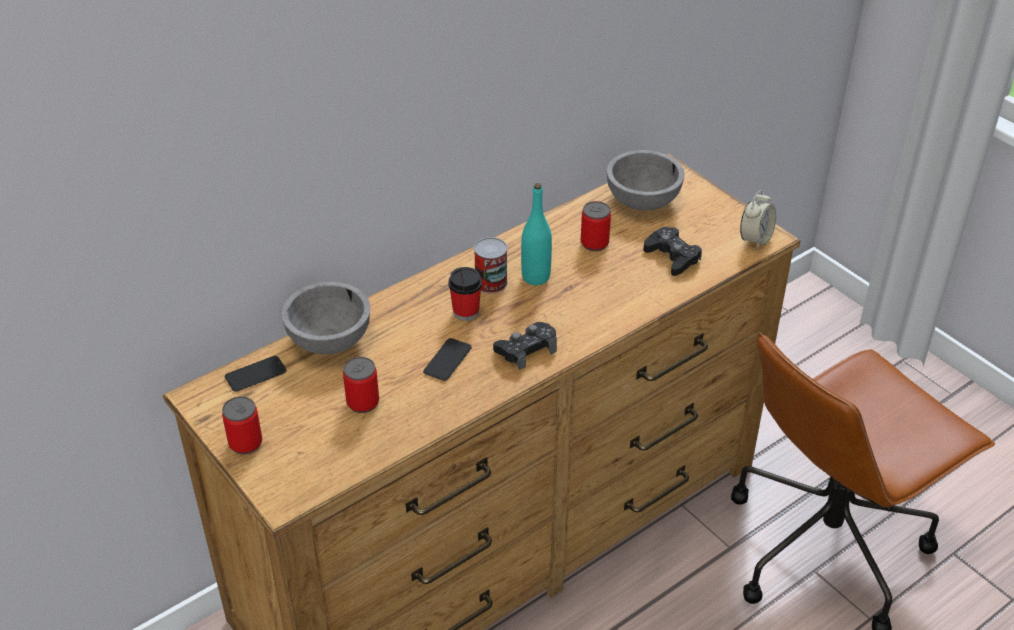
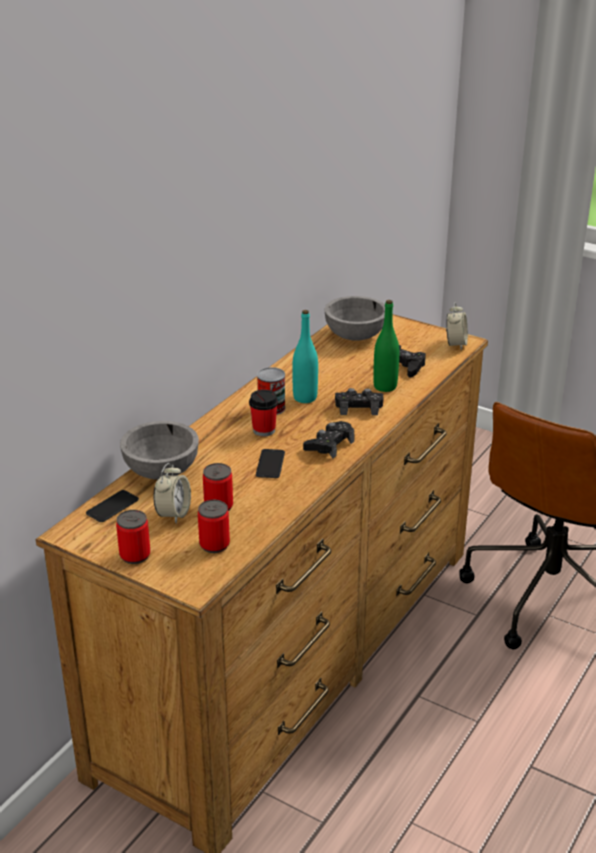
camera: 20 degrees left, 10 degrees down
(311, 400) = (173, 514): none -> alarm clock
(589, 304) = (359, 407): none -> black game controller
(594, 243) = (336, 368): can -> can (214, 544)
(635, 282) = (385, 386): none -> green bottle

